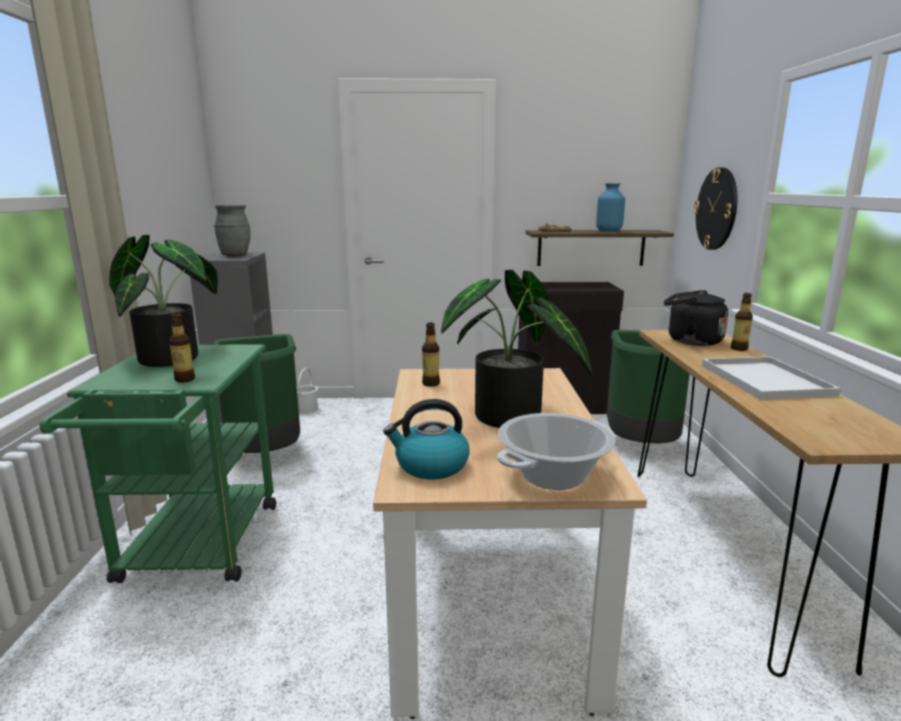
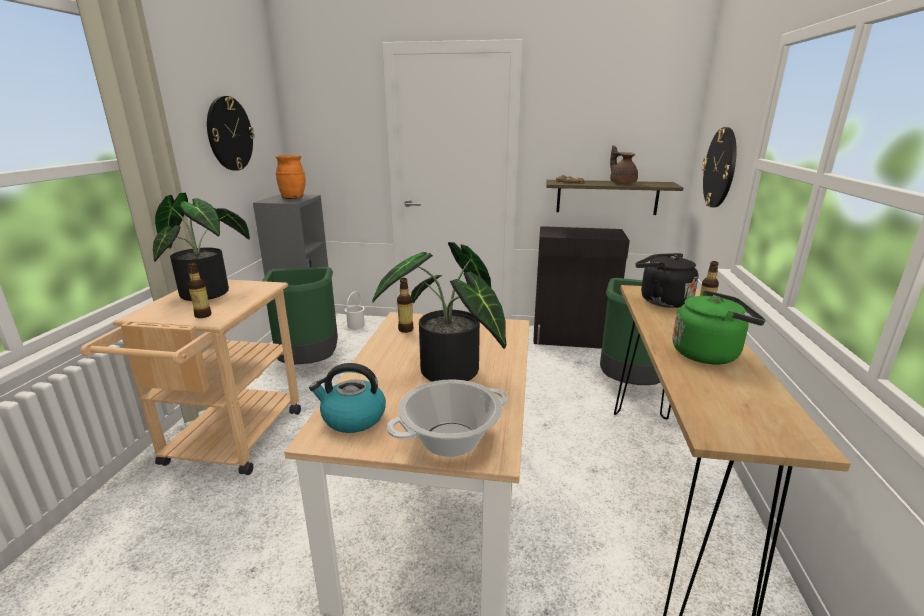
camera: 10 degrees right, 5 degrees up
(164, 176) = (229, 134): none -> wall clock
(195, 550) = (228, 444): green cart -> beige cart
(235, 255) = (293, 198): grey vase -> orange vase
(609, 231) = (622, 183): blue vase -> brown teapot
(767, 380) = (708, 353): white tray -> green kettle

